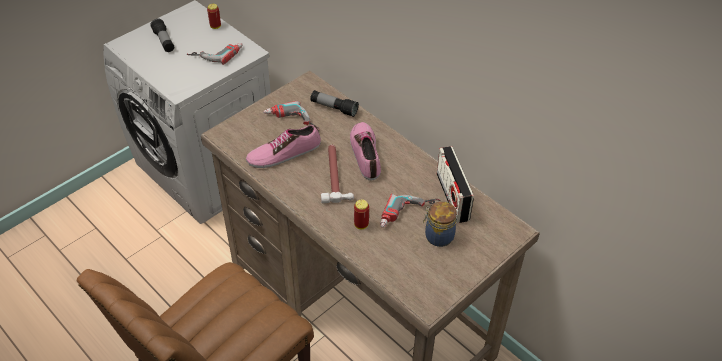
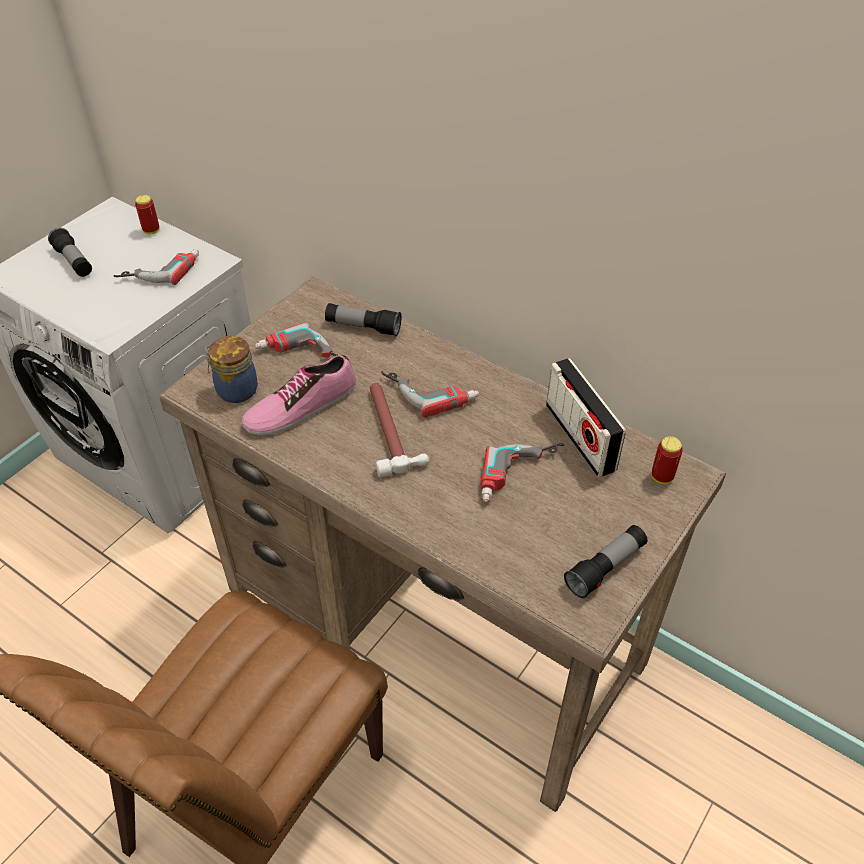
camera: 10 degrees left, 0 degrees up
(361, 224) = (450, 502): can -> can (662, 477)
(366, 153) = (430, 389): shoe -> power drill
(438, 236) = (575, 502): jar -> jar (235, 390)
(445, 277) = (605, 568): none -> flashlight

